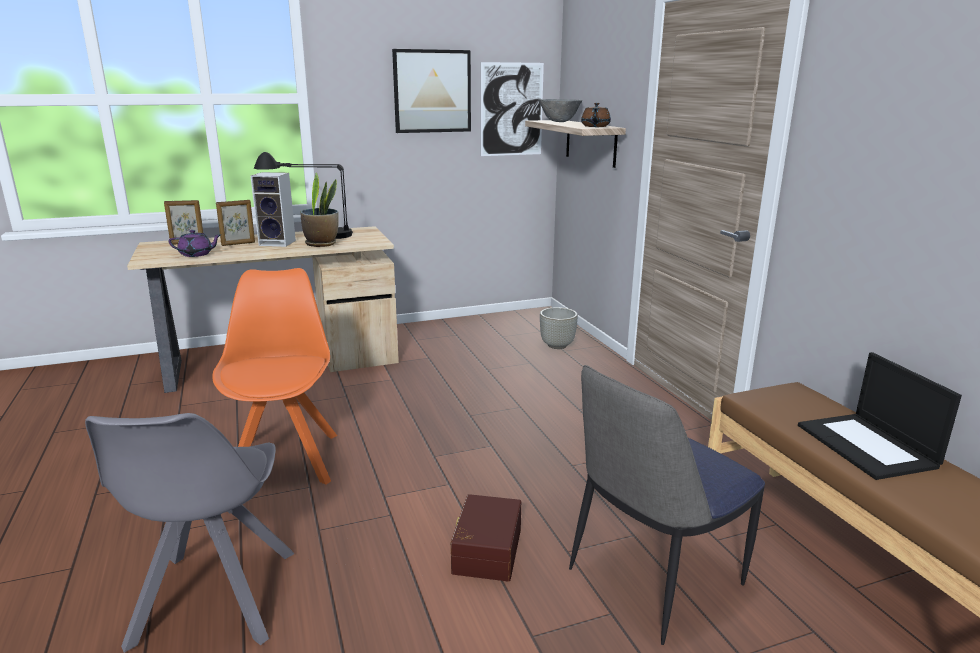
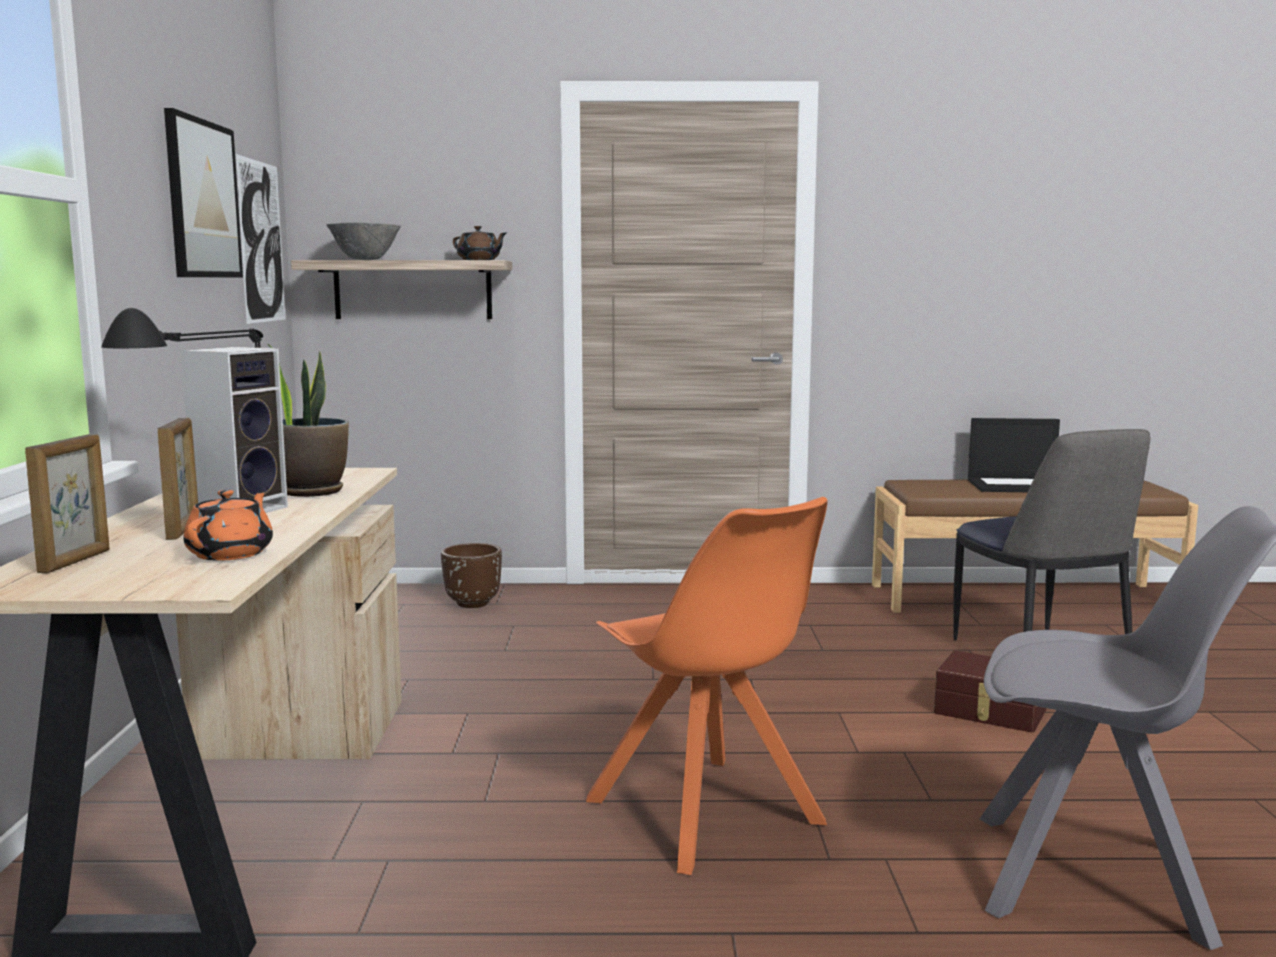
camera: 70 degrees left, 10 degrees down
(197, 254) = (231, 553): purple teapot -> orange teapot
(285, 459) = (707, 815): orange chair -> orange chair turned 135 degrees counterclockwise
(557, 345) = (473, 603): grey planter -> brown planter

